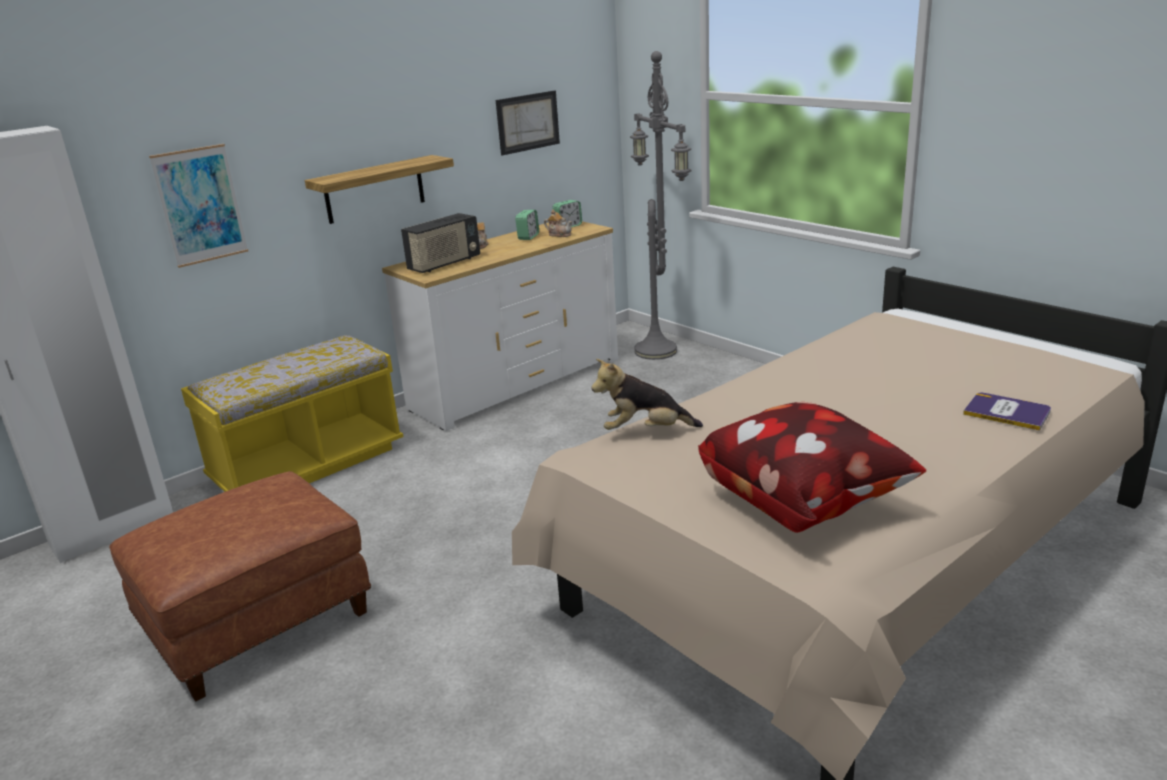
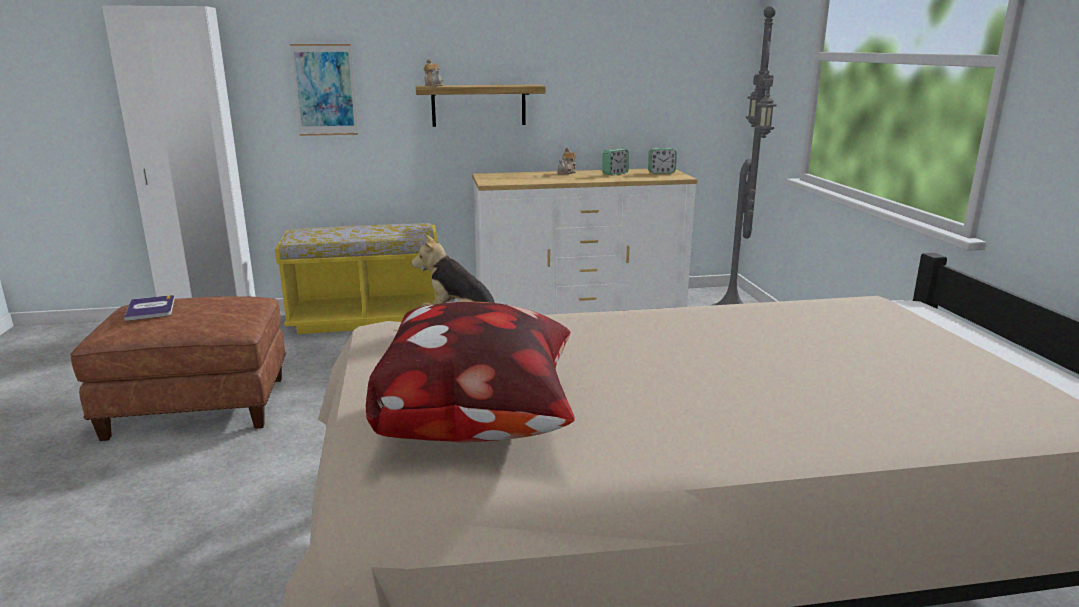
camera: 30 degrees right, 5 degrees down
(444, 264) = (517, 178): radio -> none
(527, 122) = (646, 70): picture -> none
(559, 234) = (642, 176): teapot -> teapot (433, 85)
(1007, 412) = (870, 422): book -> book (150, 309)

